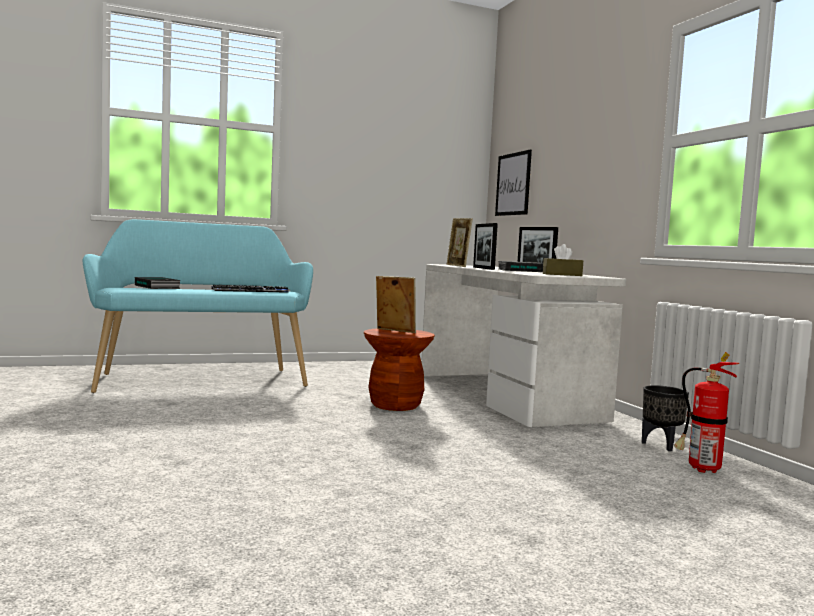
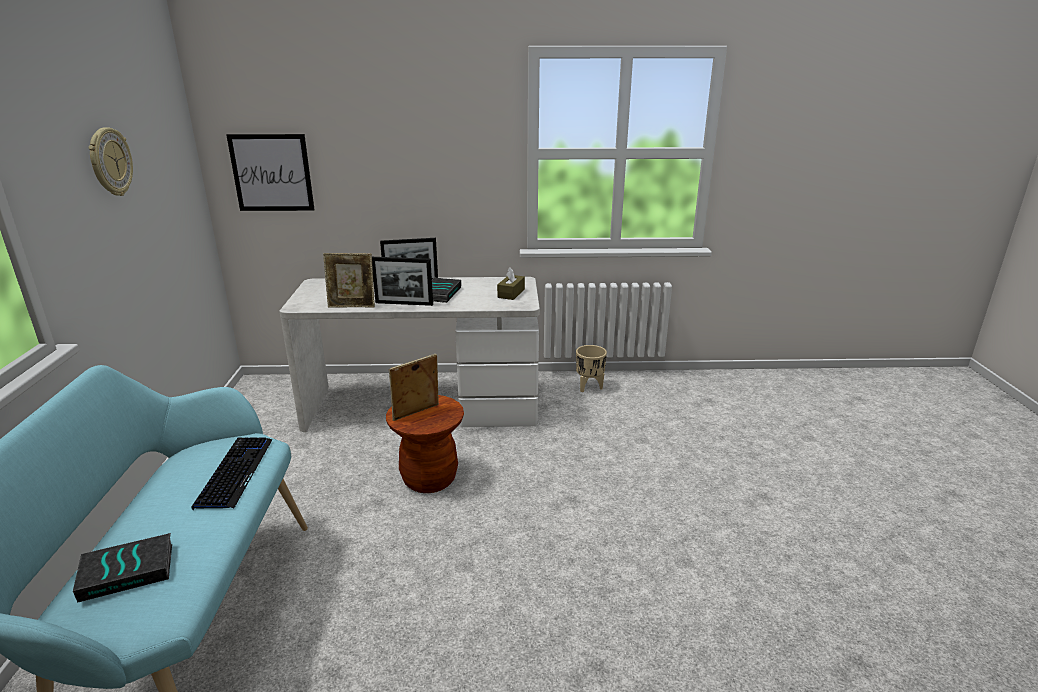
camera: 70 degrees left, 20 degrees up
(376, 147) = (110, 162): none -> wall clock
(661, 445) = (589, 387): black planter -> beige planter
(700, 469) = (640, 393): fire extinguisher -> none

